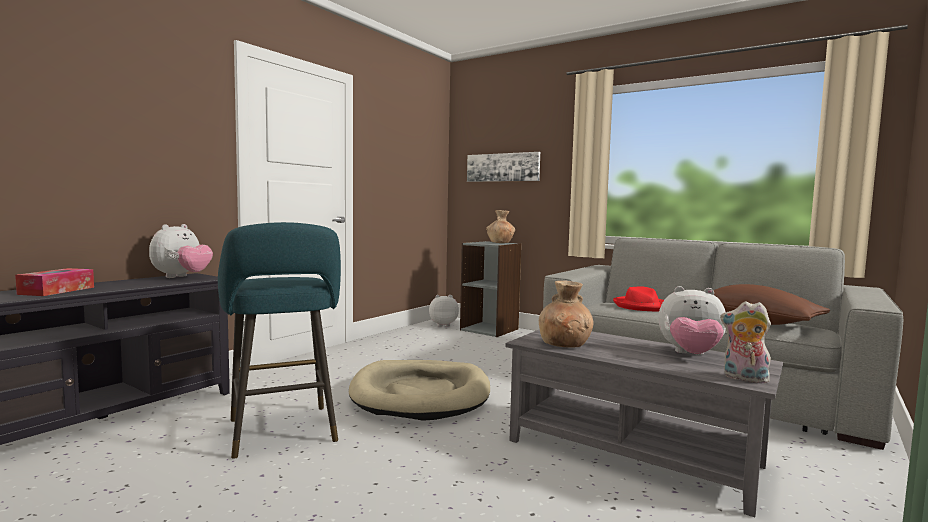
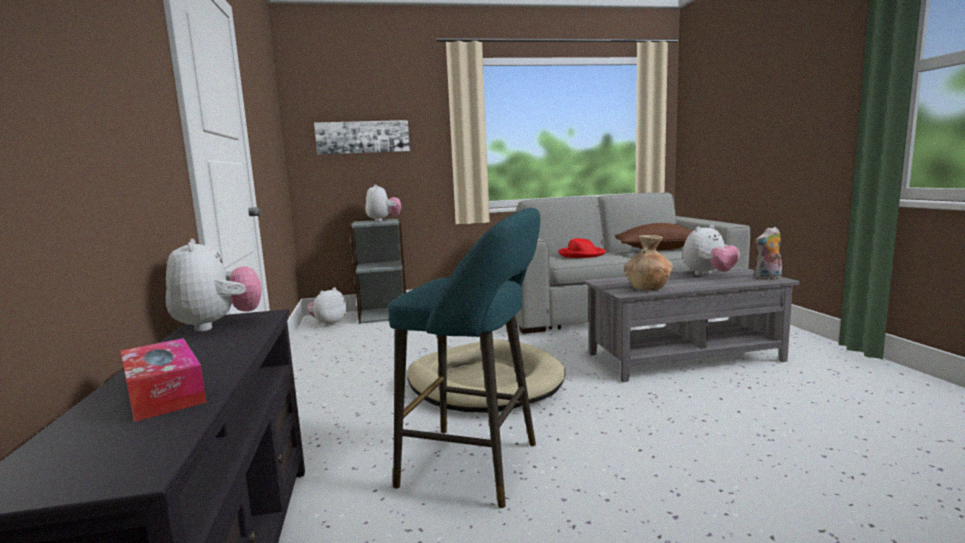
camera: 45 degrees left, 5 degrees up
(500, 243) = (383, 220): brown vase -> plush toy

